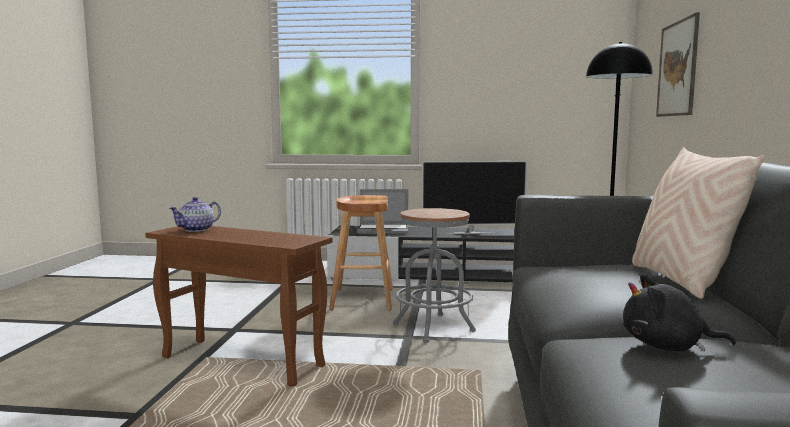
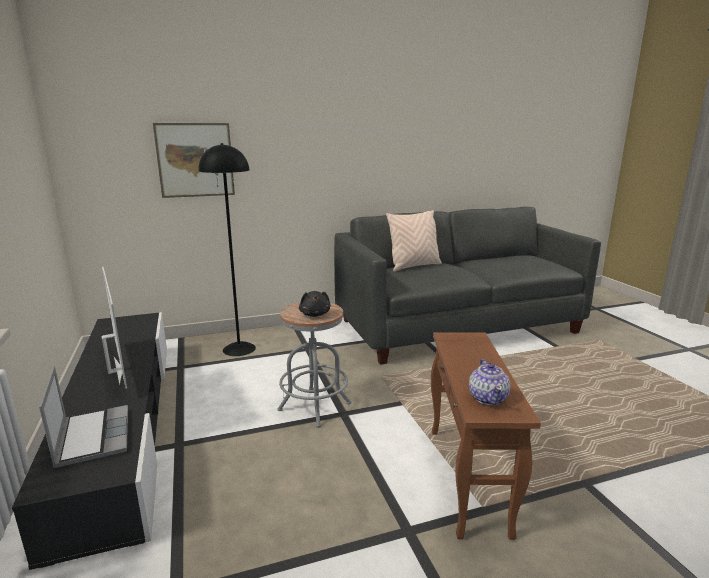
camera: 115 degrees left, 10 degrees up
(197, 229) = (488, 398): teapot -> teapot turned 75 degrees clockwise
(363, 299) = (244, 472): brown stool -> none
(667, 347) = (497, 267): black plush toy -> black plush toy (315, 314)

